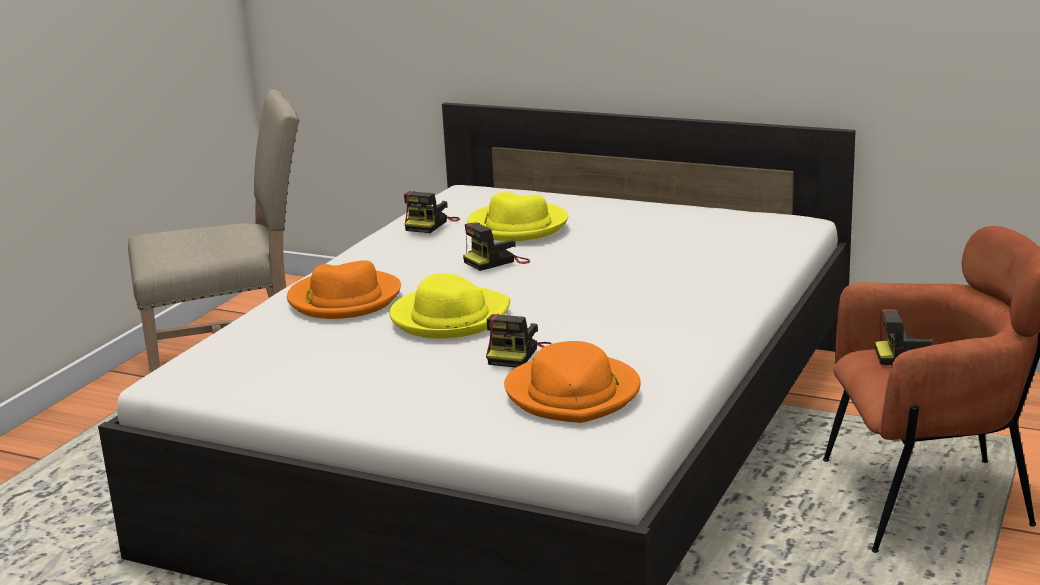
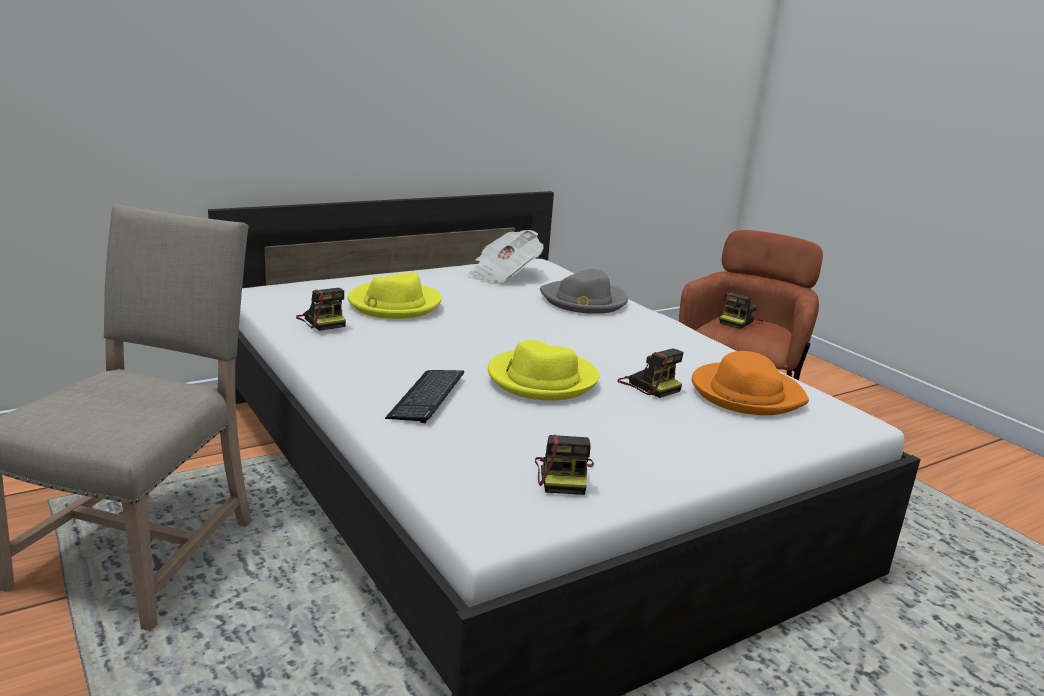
camera: 60 degrees left, 0 degrees up
(343, 299) = (427, 397): orange hat -> keyboard
(496, 261) = (454, 332): camera -> camera (564, 475)
(710, 272) = (584, 301): none -> grey hat
(711, 226) = (503, 275): none -> newspaper

